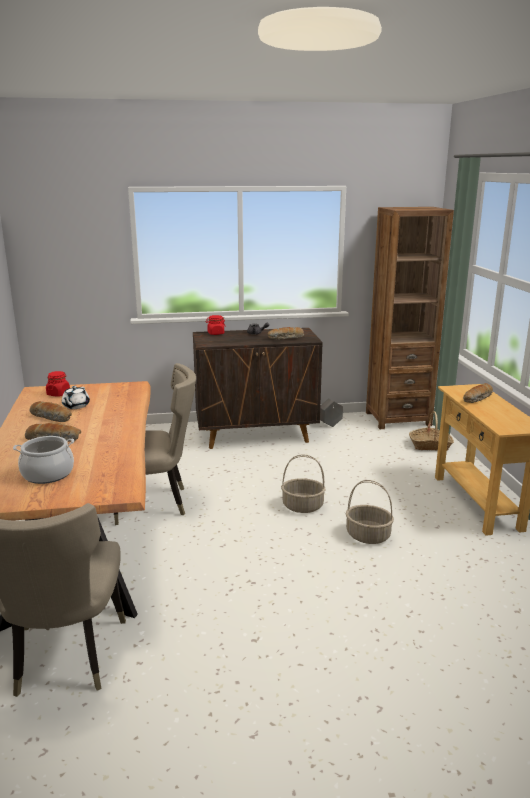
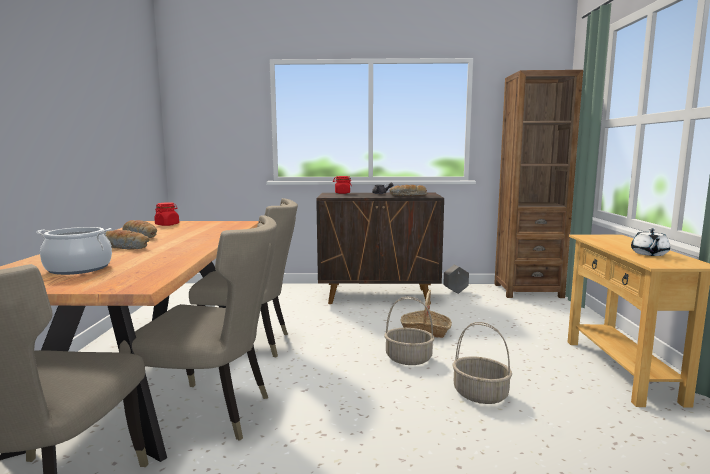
camera: 10 degrees right, 10 degrees down
(75, 406) = (173, 231): white teapot -> white teapot (649, 254)
(156, 574) = (214, 414): none -> beige chair
(430, 445) = (562, 314): basket -> basket (425, 331)
(478, 398) = (618, 243): bread -> none

